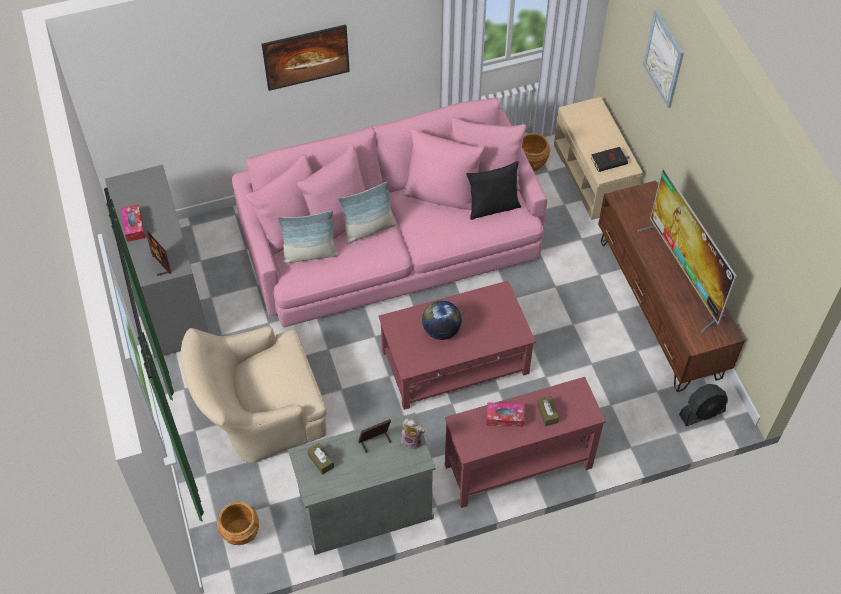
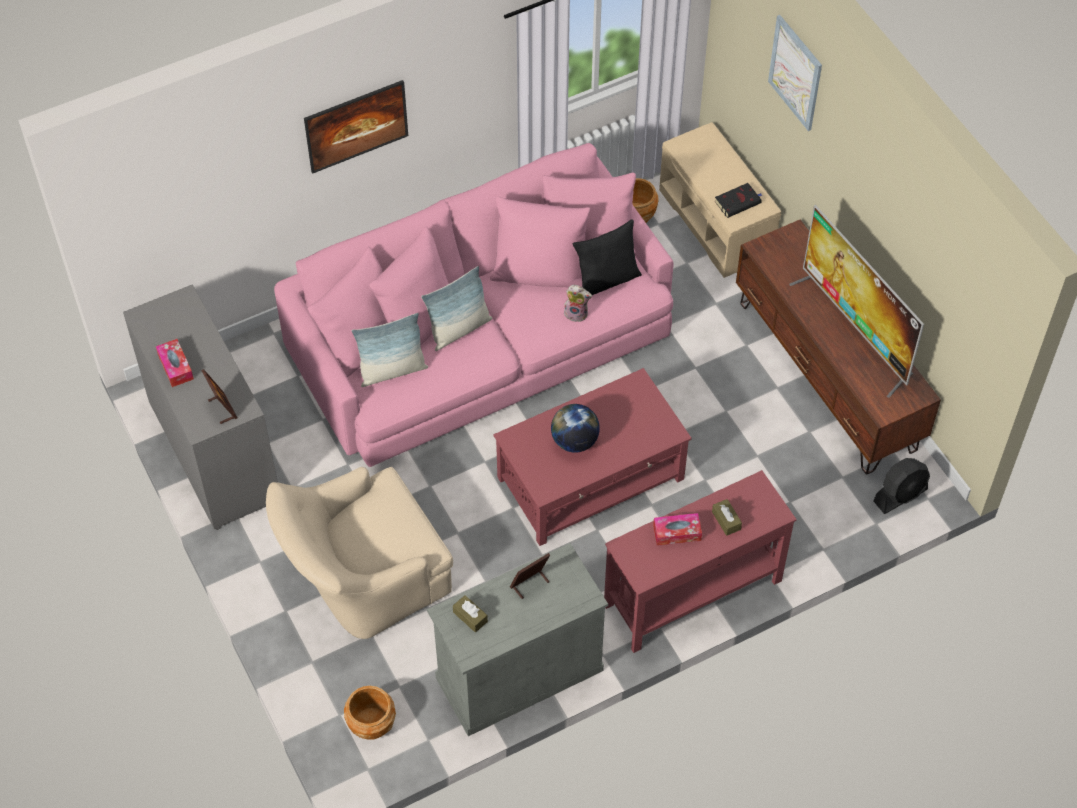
camera: 10 degrees left, 0 degrees up
(412, 440) = (574, 576): plush toy -> plush toy (577, 313)

